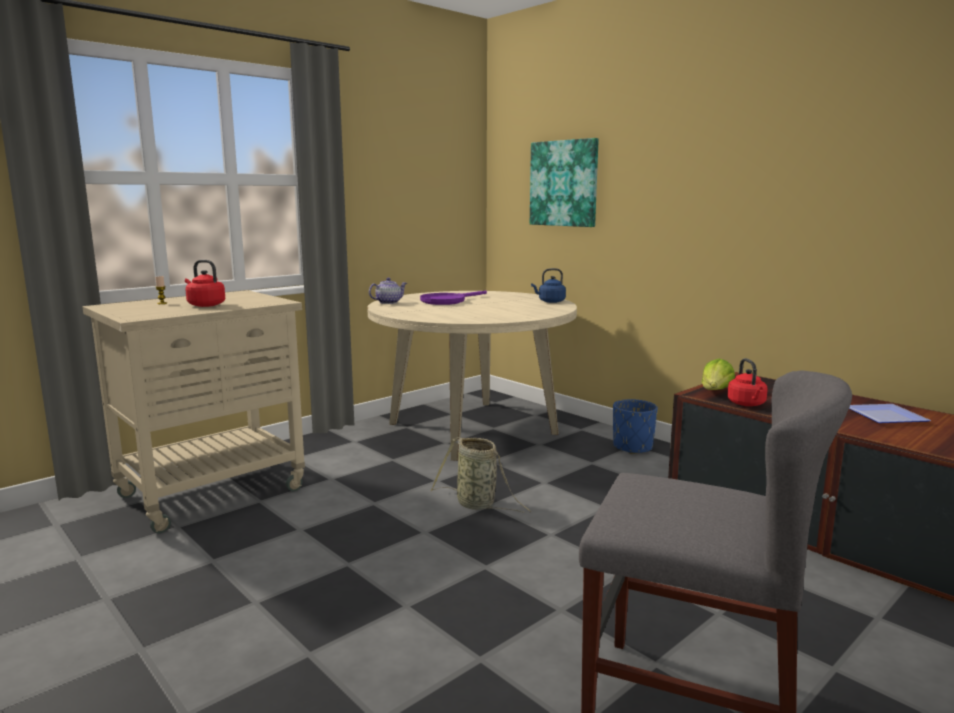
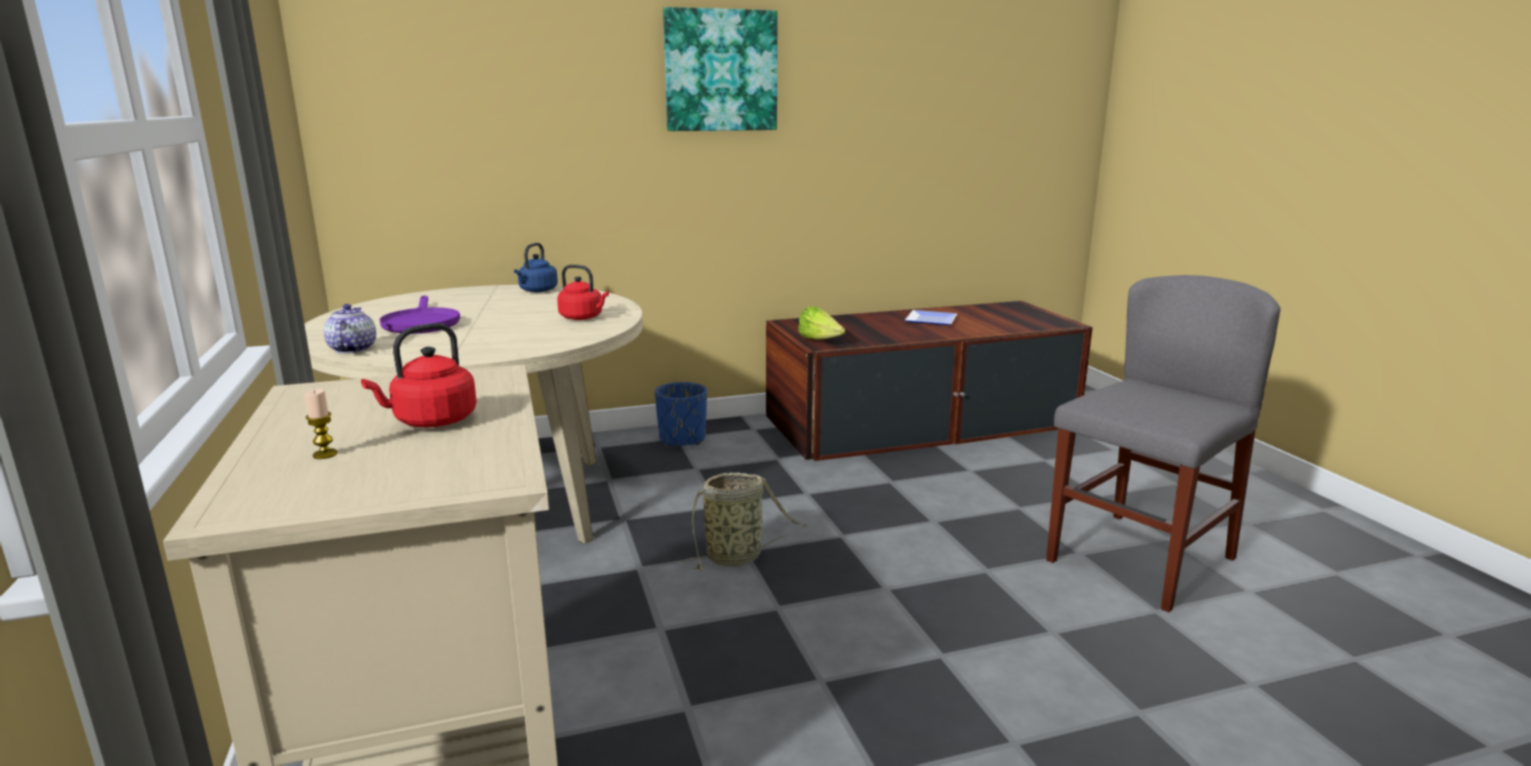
camera: 65 degrees left, 5 degrees up
(564, 183) = (486, 118): picture -> picture (720, 71)
(747, 404) = (865, 341): red kettle -> red kettle (583, 317)

